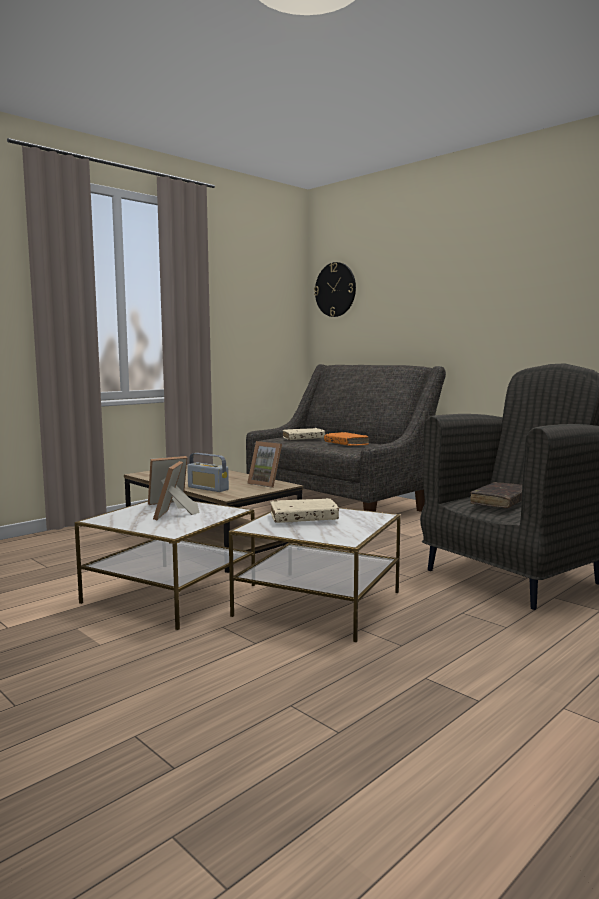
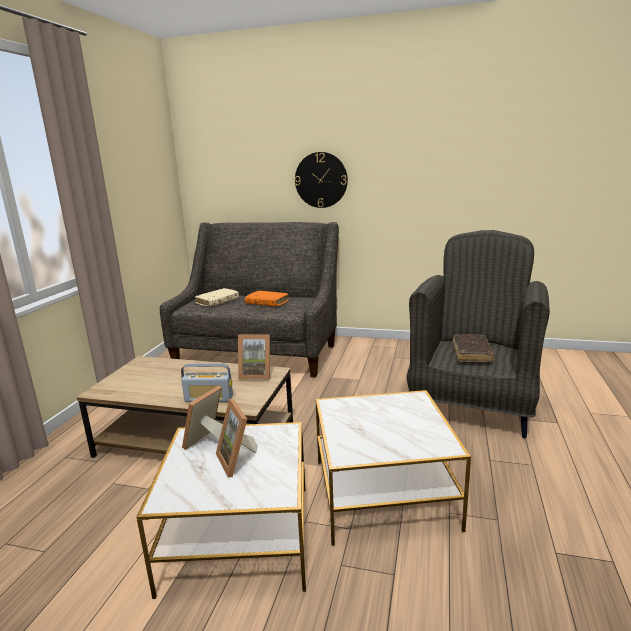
camera: 30 degrees left, 10 degrees up
(303, 518) = (365, 423): beige book -> none
(335, 289) = (209, 148): wall clock -> wall clock (321, 180)

